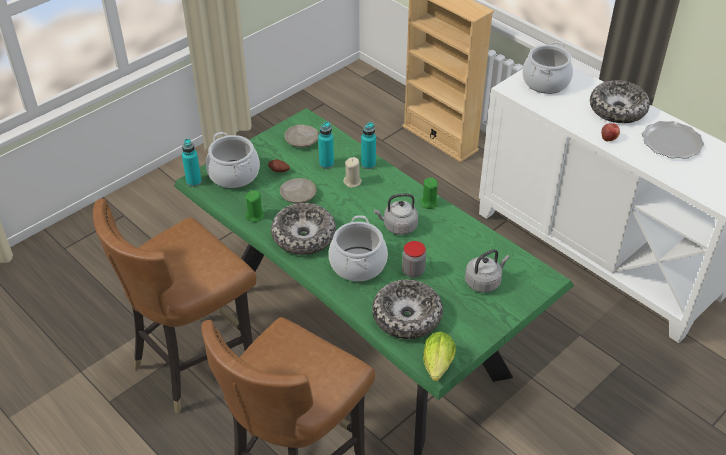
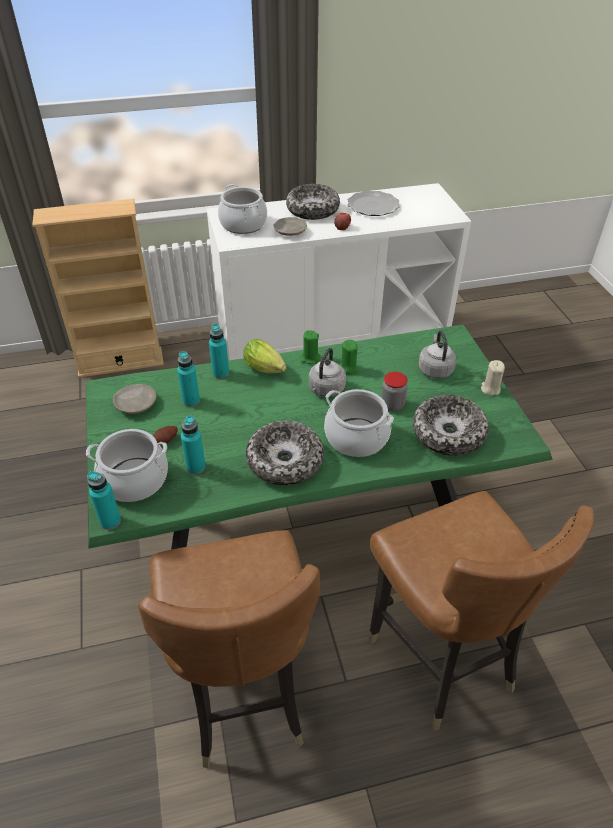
camera: 60 degrees left, 0 degrees up
(255, 216) = (220, 488): green candle -> green candle (348, 368)
(265, 196) = (196, 467): none -> turquoise bottle
(298, 195) = (219, 440): beige plate -> beige plate (290, 231)
(352, 182) = (236, 394): beige candle -> beige candle (490, 389)
(437, 367) = (523, 440): lettuce -> lettuce (266, 370)

